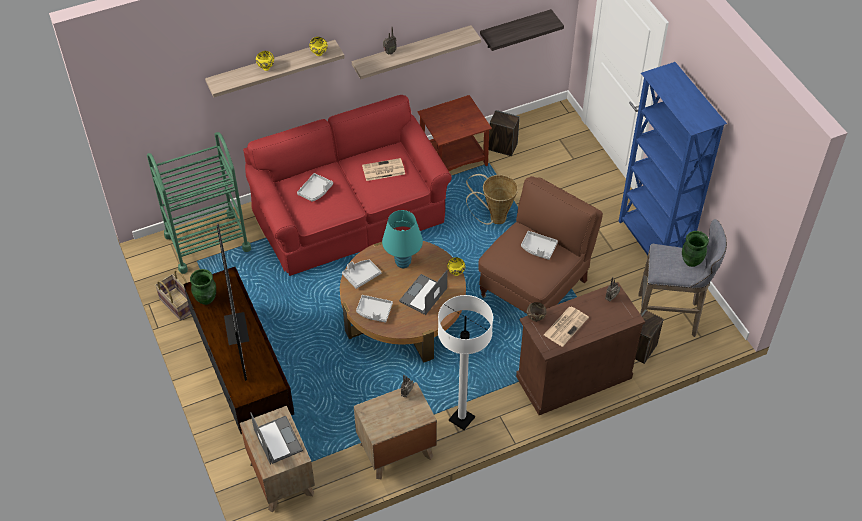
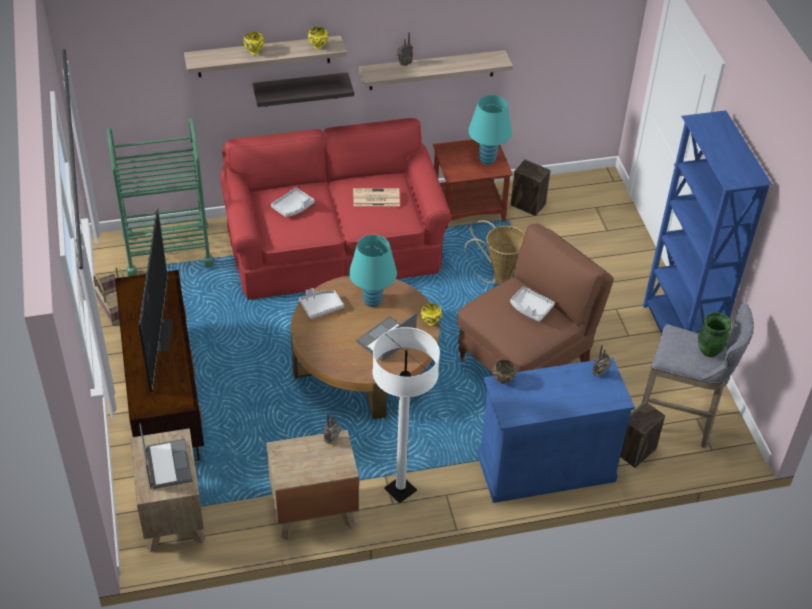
camera: 10 degrees right, 5 degrees down
(206, 299) = (135, 298): green vase -> none
(374, 311) = (324, 347): grey tray -> none
(467, 118) = (487, 160): none -> turquoise table lamp
(515, 29) = (558, 66): shelf -> shelf (300, 89)
(566, 326) = (537, 395): newspaper -> none
(573, 377) = (546, 467): brown cabinet -> blue cabinet

